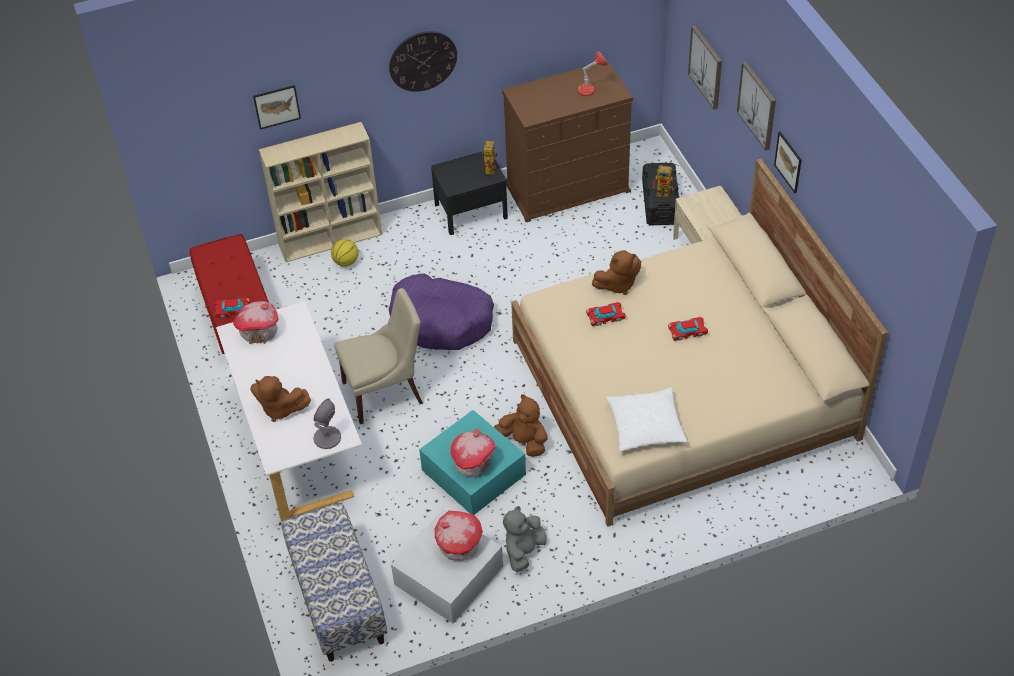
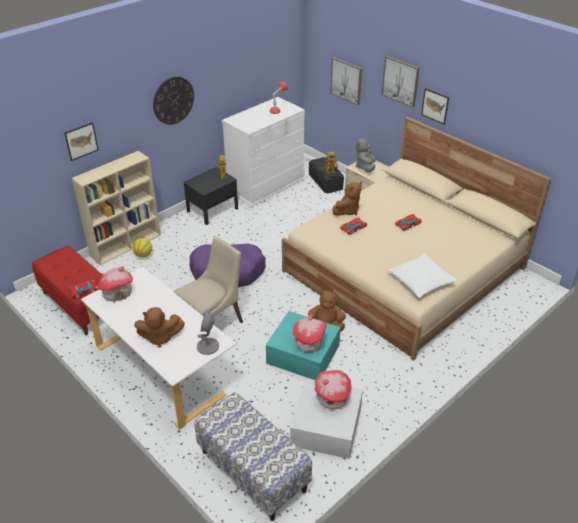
camera: 25 degrees left, 10 degrees down
(524, 551) = (368, 393): grey plush toy -> grey plush toy (365, 167)
(567, 187) = (265, 186): brown dresser -> white dresser

